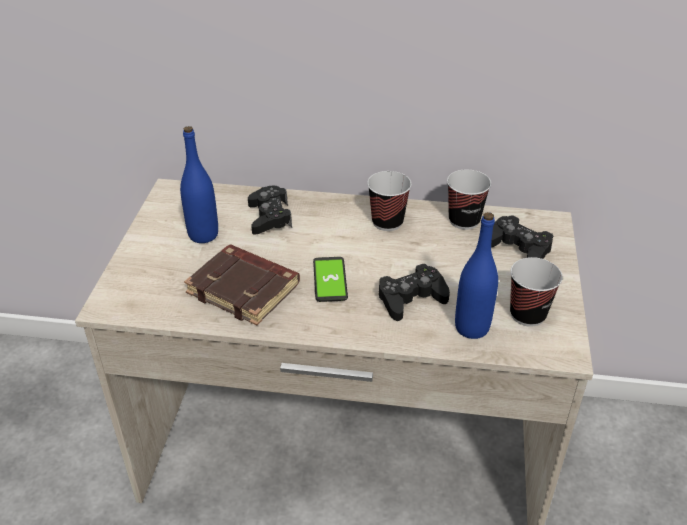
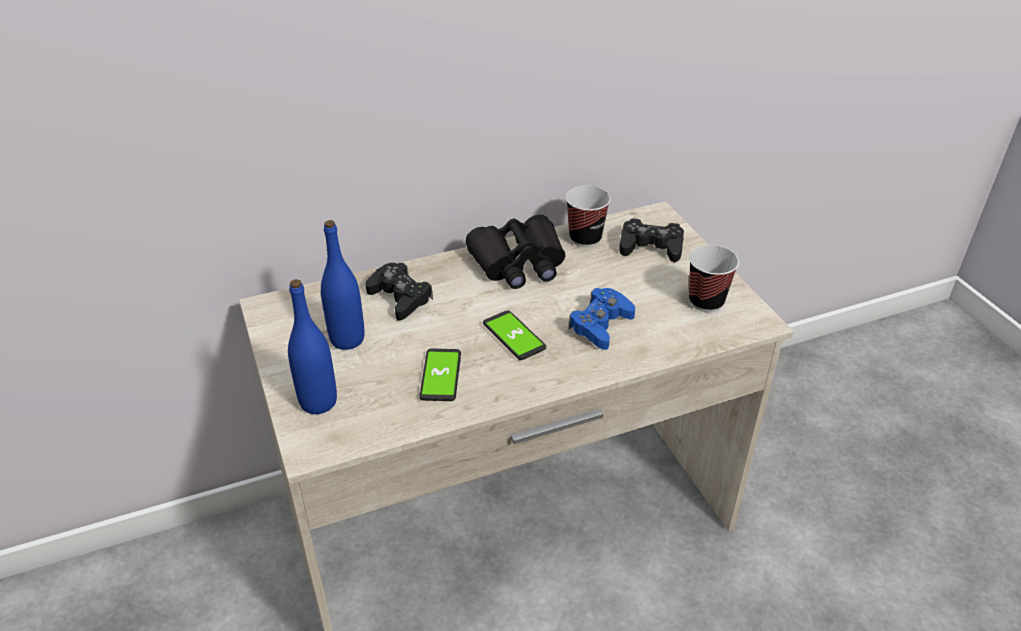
camera: 30 degrees left, 0 degrees up
(245, 289) = (441, 375): brown book -> phone
(387, 222) = (518, 263): cup -> black binoculars
(411, 298) = (600, 325): black game controller -> blue game controller
(472, 328) = (672, 330): blue bottle -> blue bottle (318, 402)

